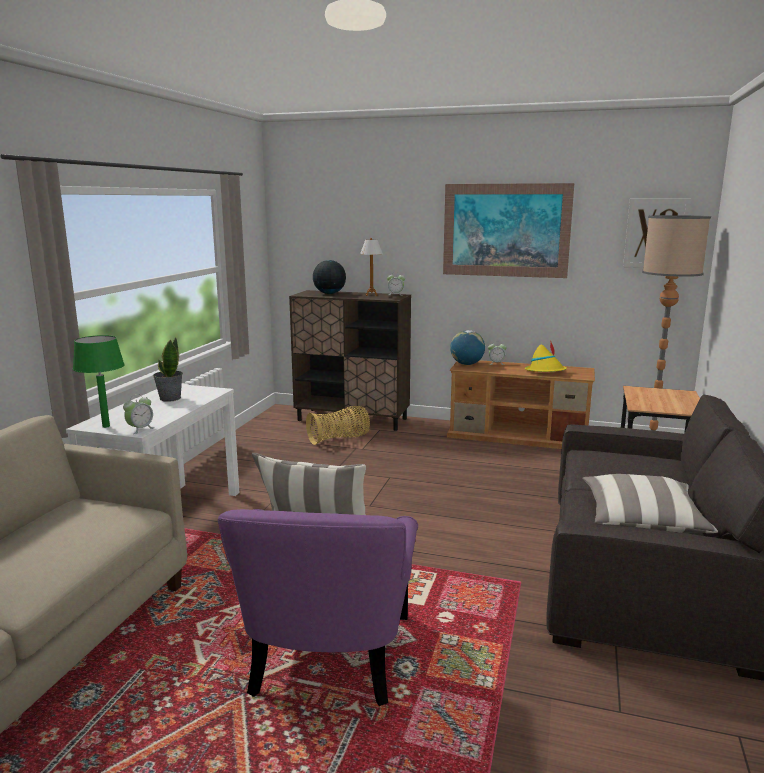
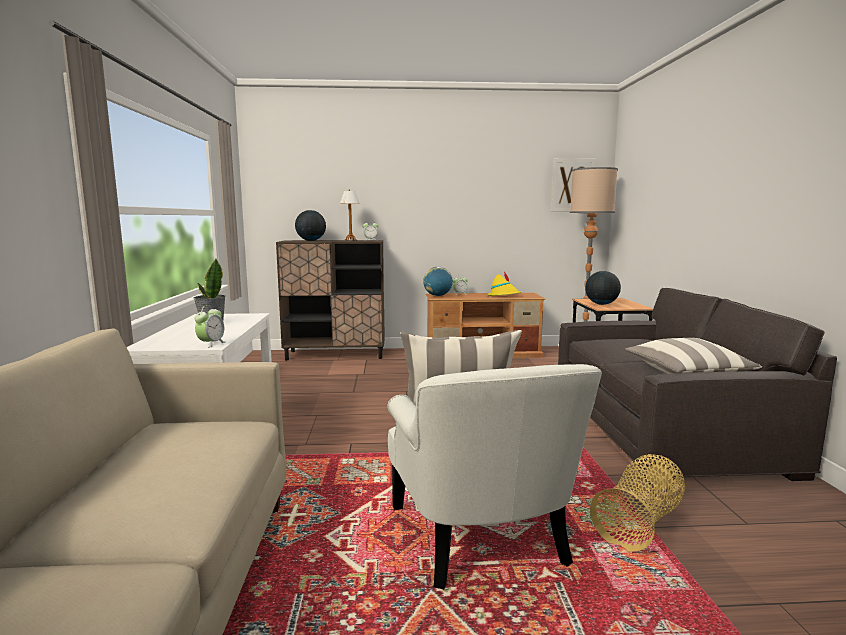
camera: 20 degrees left, 5 degrees down
(106, 426) = (167, 345): green table lamp -> none
(328, 656) = (482, 536): purple armchair -> white armchair
(339, 439) = (336, 369): basket -> basket (640, 523)
(506, 230) = (460, 184): picture -> none
(647, 400) = (601, 304): none -> globe

